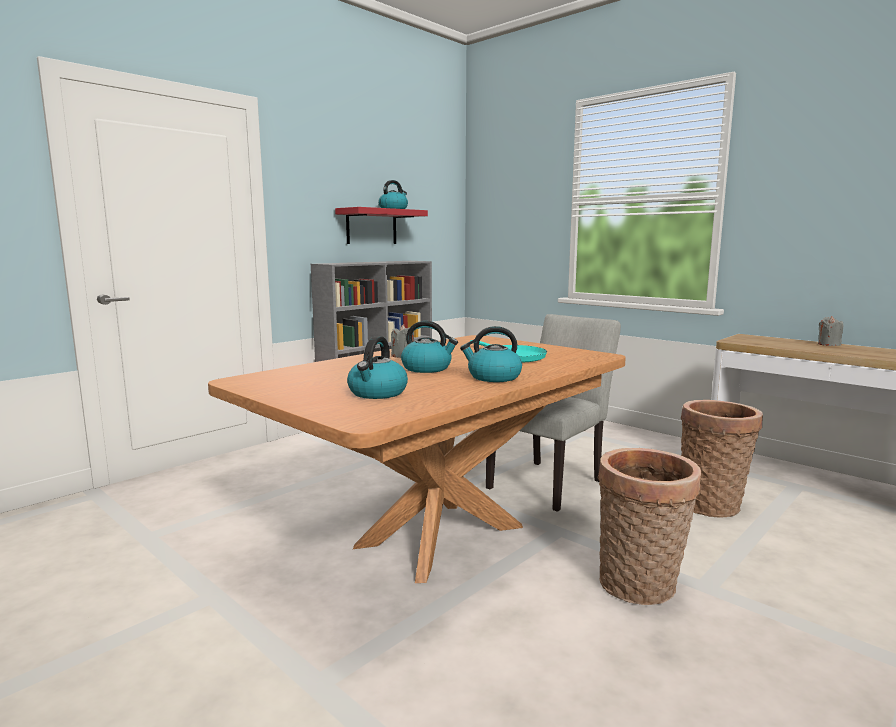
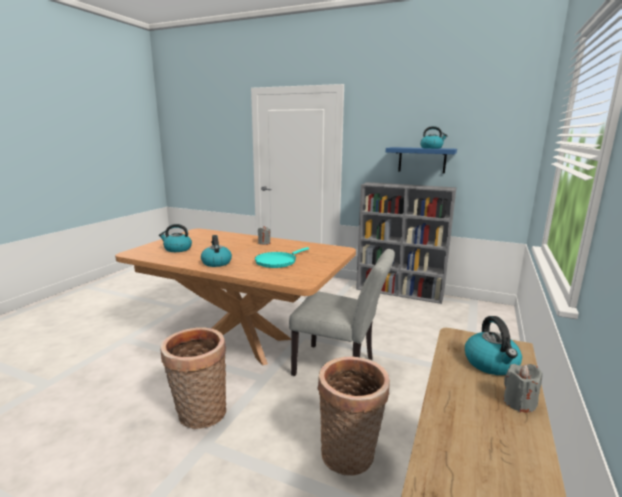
camera: 70 degrees right, 5 degrees up
(371, 227) = (422, 160): red shelf -> blue shelf
(427, 368) = (234, 250): kettle -> kettle (491, 364)

